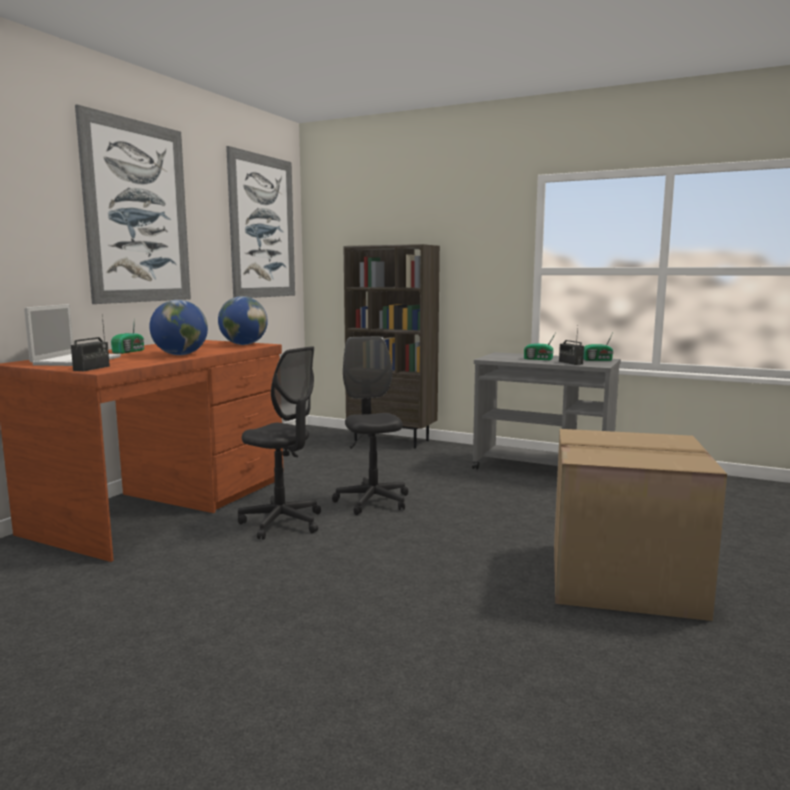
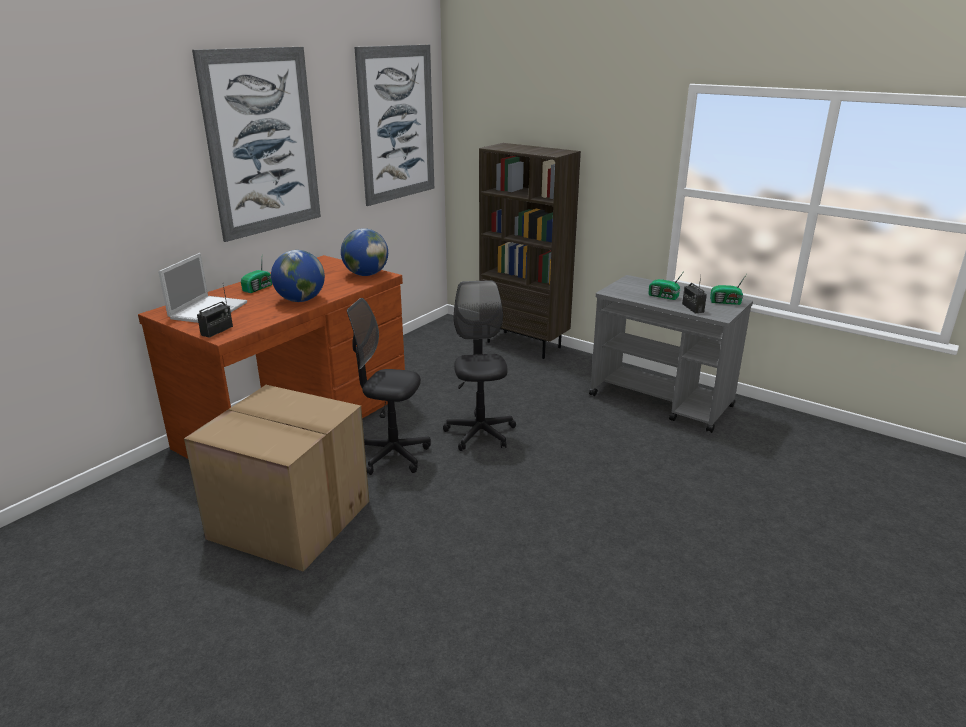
camera: 10 degrees right, 15 degrees up
(282, 523) = (392, 455): black office chair -> black office chair turned 150 degrees clockwise
(621, 579) = (674, 560): cardboard box -> cardboard box (287, 520)

